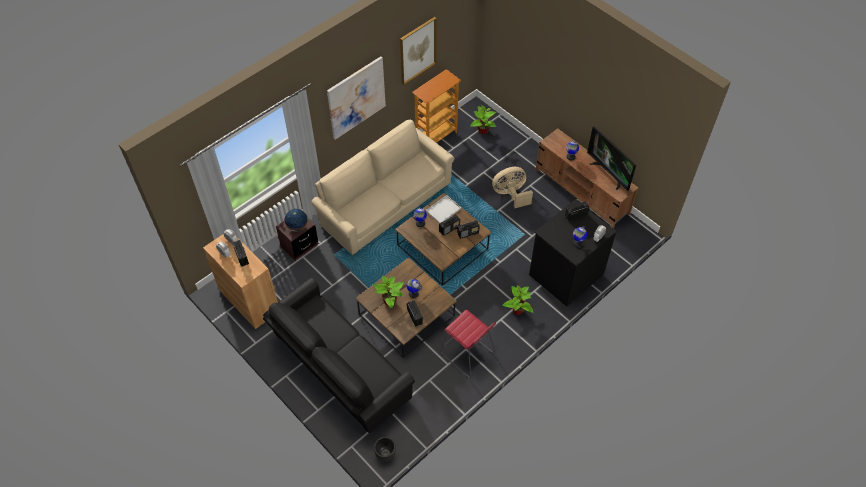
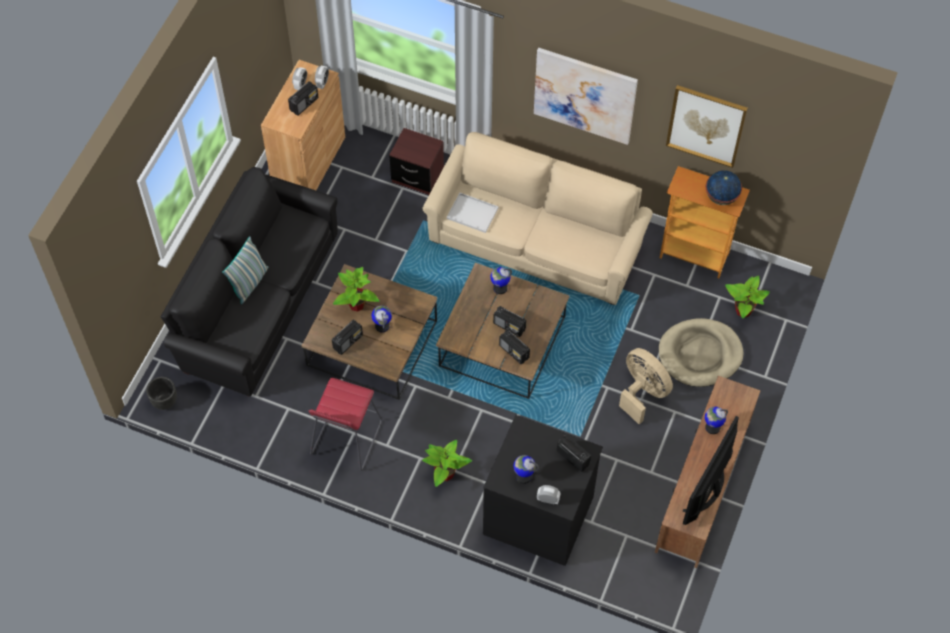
camera: 65 degrees right, 5 degrees up
(297, 226) = (415, 151): globe -> globe (721, 197)
(341, 355) = (249, 283): none -> pillow
(443, 209) = (539, 306): white tray -> white tray (473, 213)
(500, 160) = (700, 354): none -> beige dog bed

